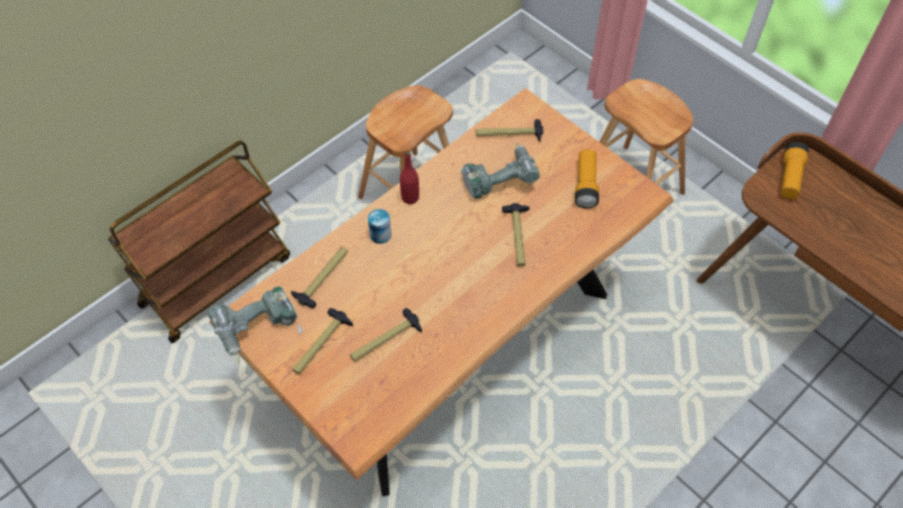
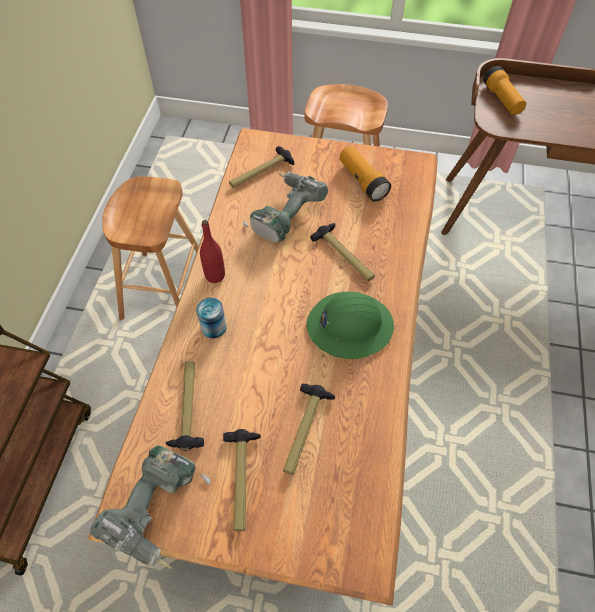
camera: 35 degrees left, 0 degrees up
(476, 290) = (349, 325): none -> green hard hat

